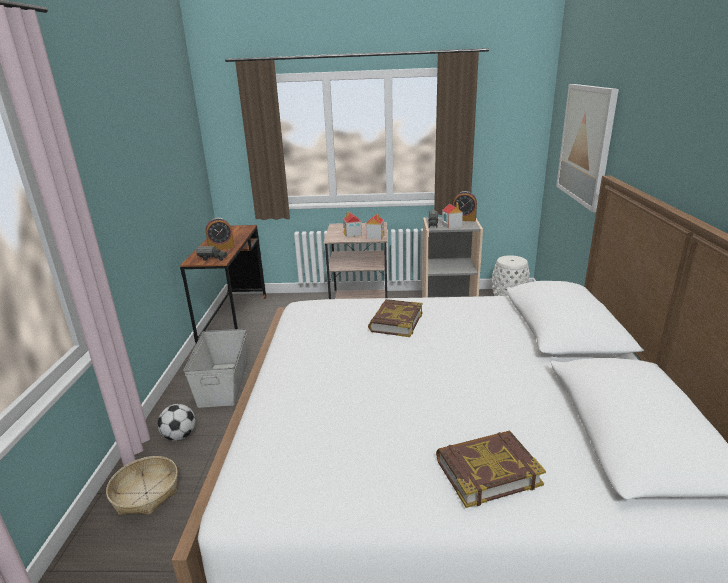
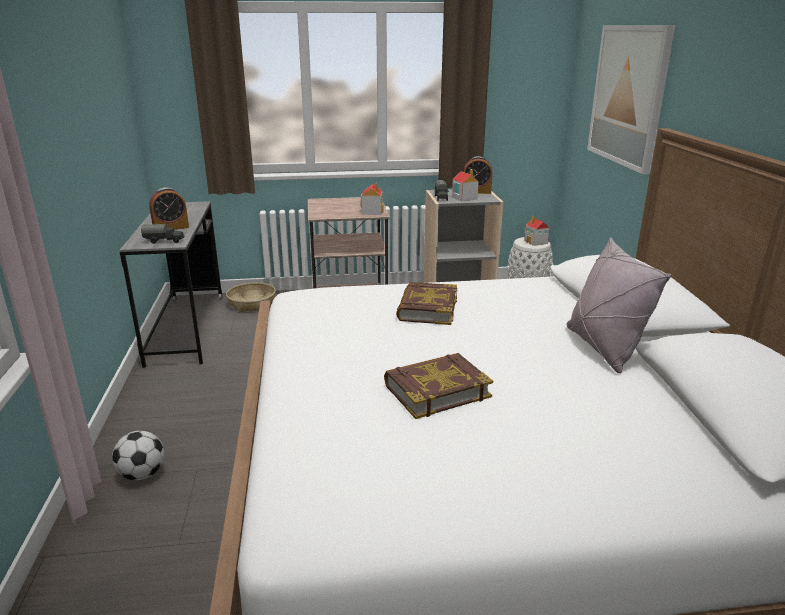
camera: 10 degrees left, 0 degrees up
(146, 493) = (110, 550): basket -> basket (252, 303)
(224, 383) = (189, 405): grey storage box -> none
(235, 322) = (186, 329): brown desk -> grey desk
(352, 234) = (342, 210): toy house -> toy house (536, 242)
(487, 472) = (599, 468): book -> book (436, 390)
(528, 364) = (603, 348): none -> purple pillow

